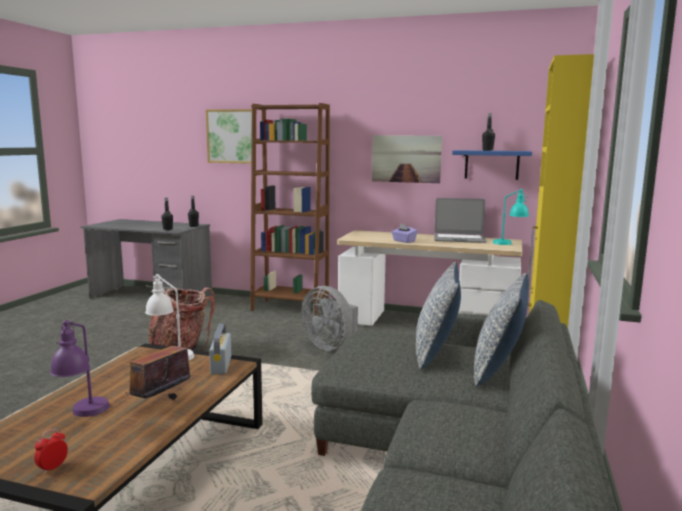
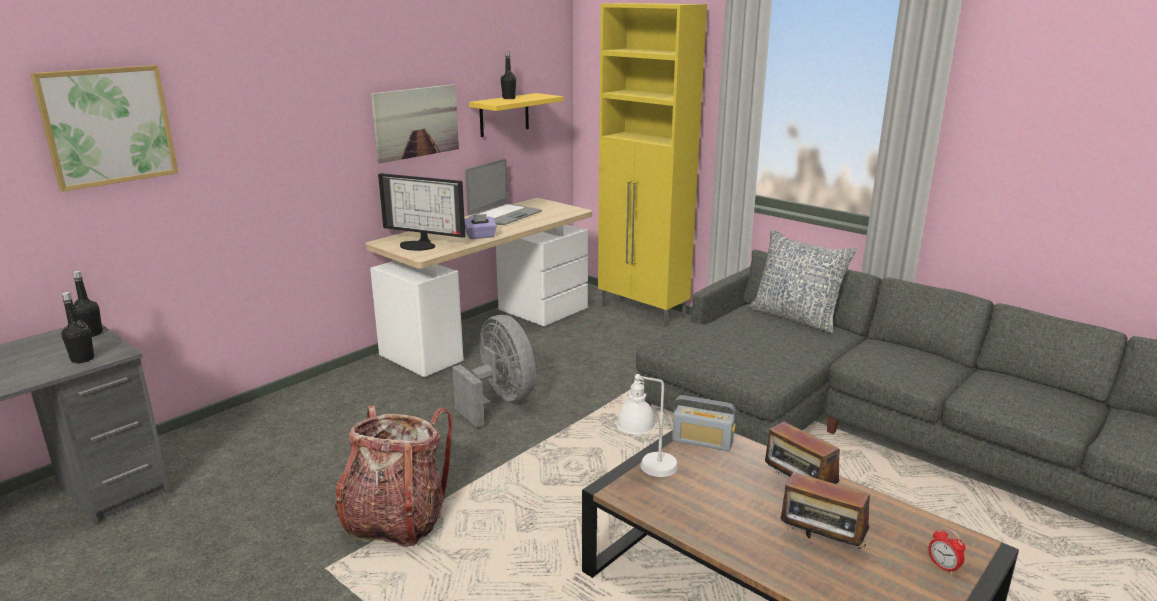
camera: 65 degrees left, 10 degrees up
(84, 415) = (820, 545): purple table lamp -> radio
(290, 308) = (315, 397): brown bookcase -> none
(330, 346) = (499, 401): grey fan -> grey fan turned 105 degrees counterclockwise
(366, 236) = (420, 245): none -> monitor
(436, 353) = (749, 328): pillow -> none
(491, 164) = (504, 115): blue shelf -> yellow shelf
(509, 244) = (556, 206): turquoise table lamp -> none

